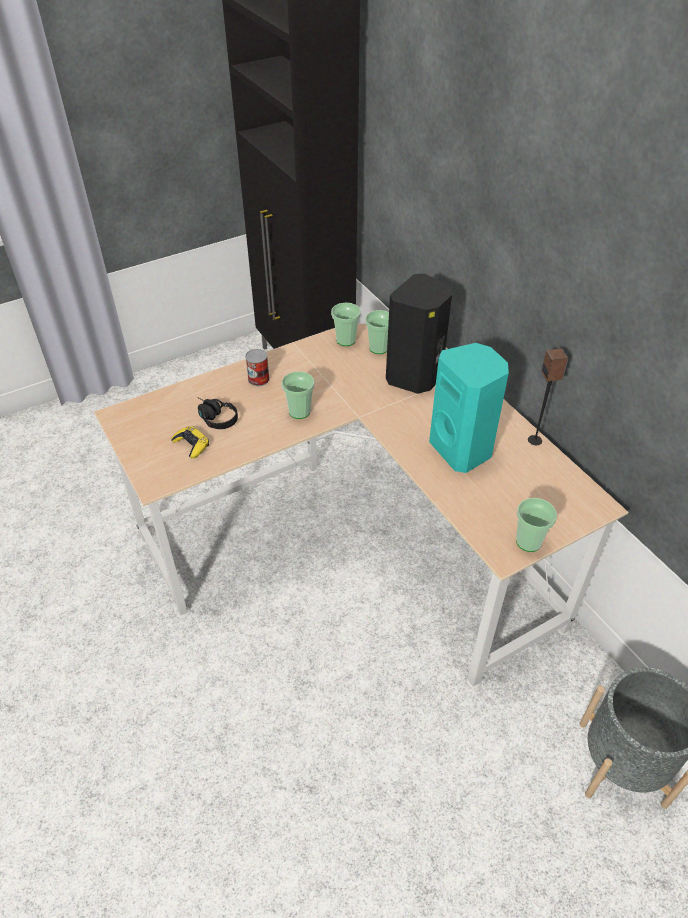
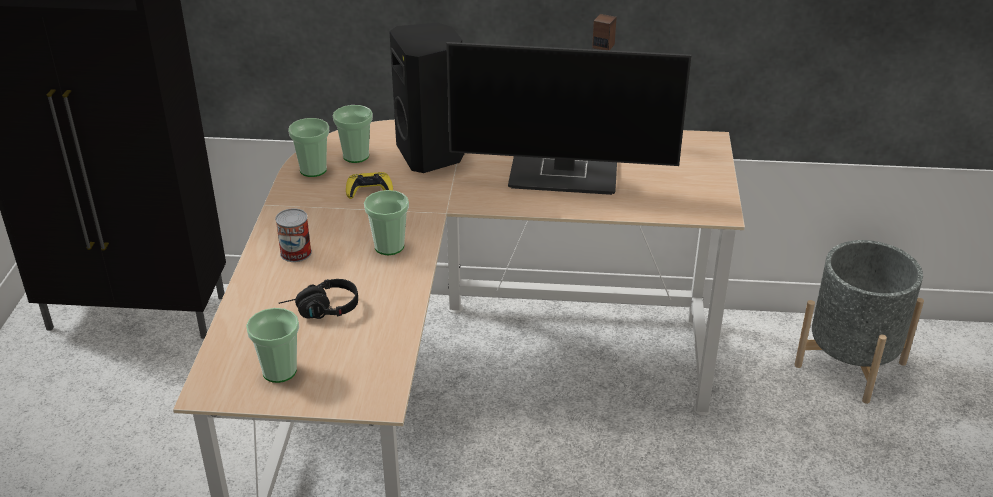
camera: 55 degrees left, 10 degrees down
(191, 445) = (346, 345): yellow game controller -> yellow game controller (369, 190)
(462, 449) = (566, 174): turquoise speaker -> monitor
(528, 542) = (715, 193): cup -> cup (279, 371)

